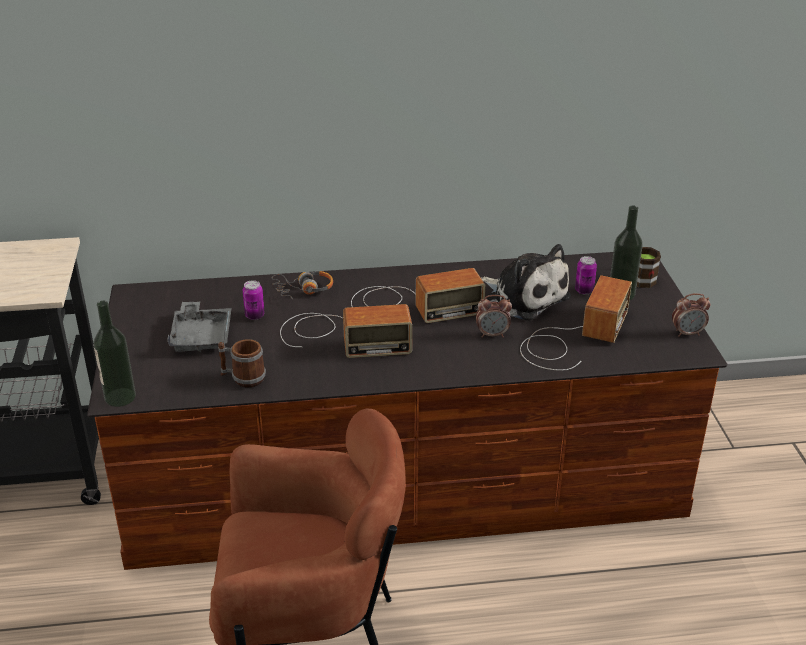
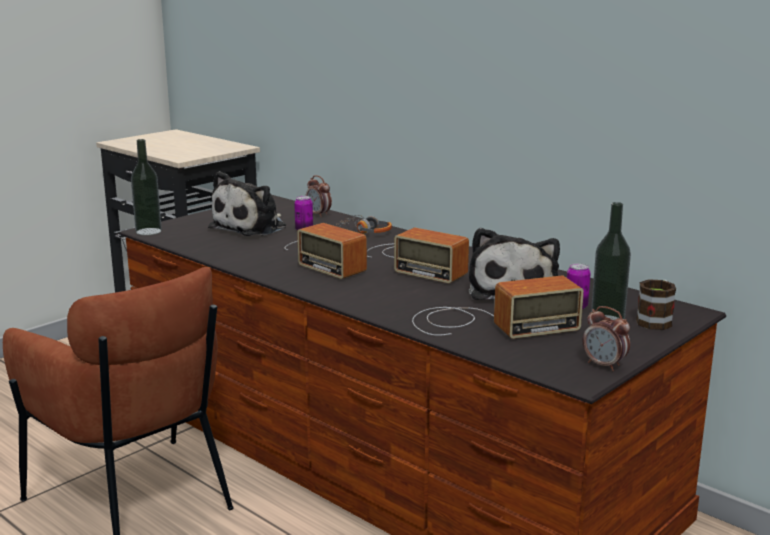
camera: 50 degrees right, 15 degrees down
(201, 337) = (252, 227): grey tray -> plush toy
(243, 378) = (222, 249): mug -> none
(492, 334) = (428, 296): alarm clock -> alarm clock (319, 215)

